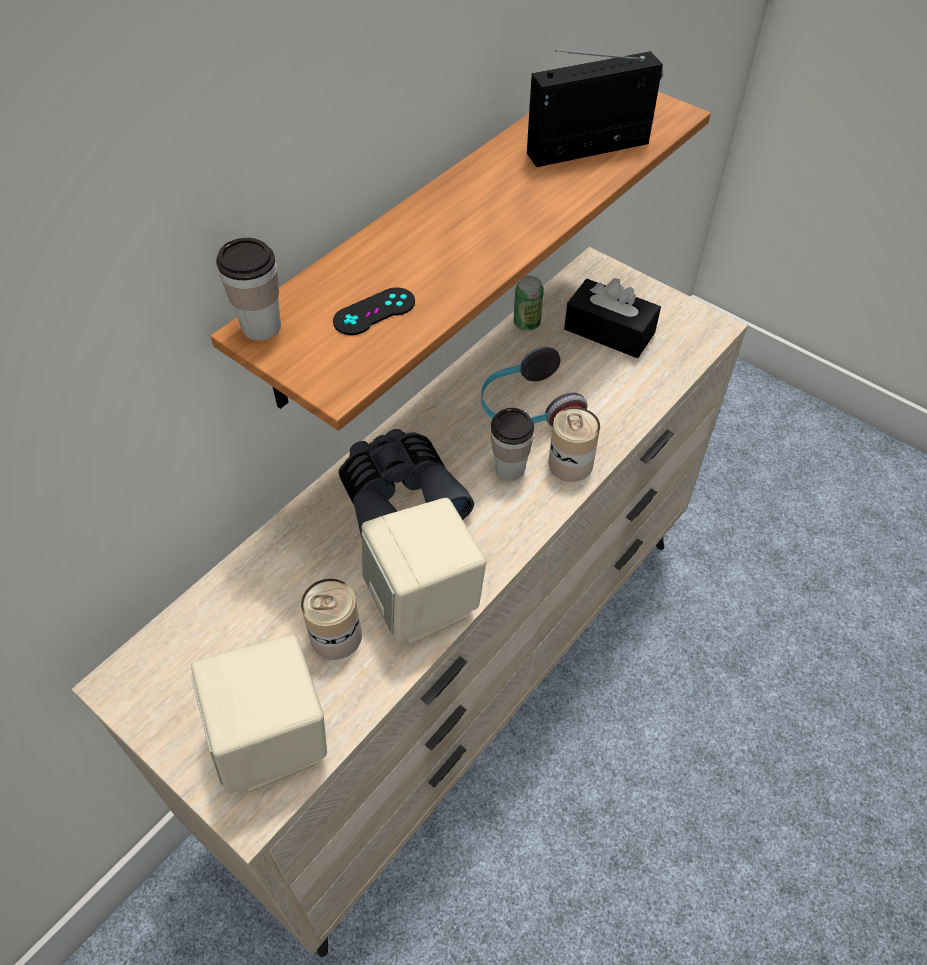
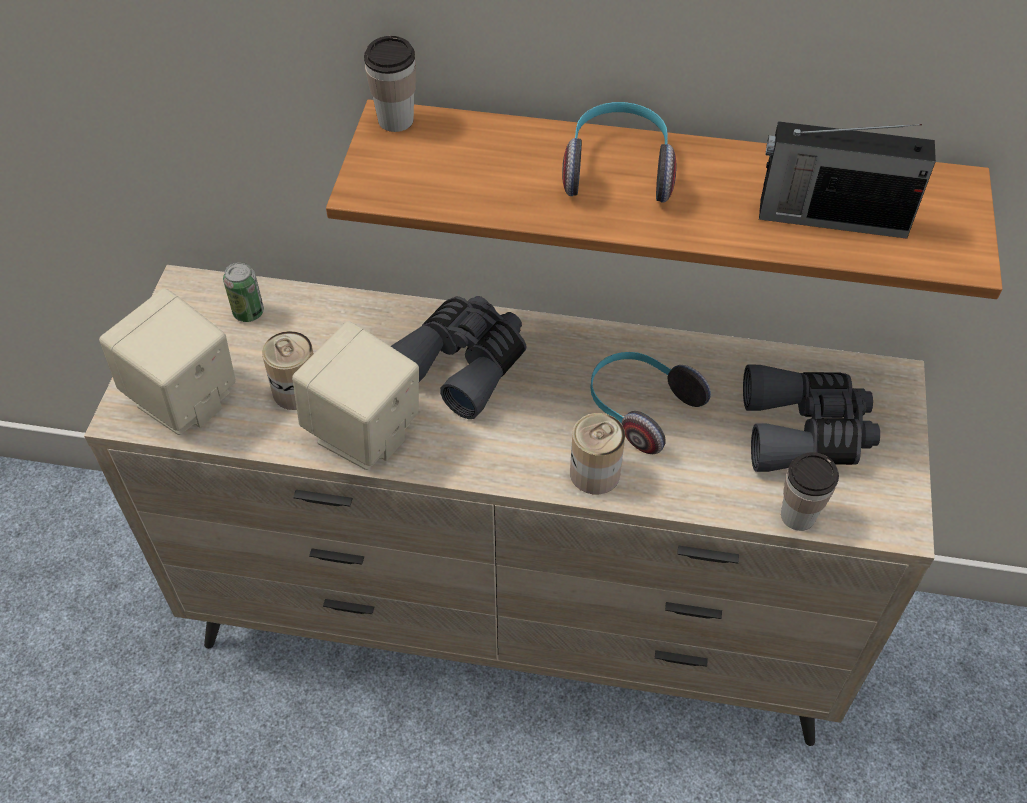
camera: 60 degrees right, 0 degrees up
(374, 312) = (462, 173): black game controller -> none
(450, 223) = (618, 168): none -> headphones
(509, 469) = (553, 428): cup -> cup (798, 515)
(526, 323) = (755, 358): can -> can (248, 312)
(590, 148) = (829, 217): radio -> radio turned 150 degrees clockwise
(609, 331) = (805, 431): black tissue box -> grey binoculars

